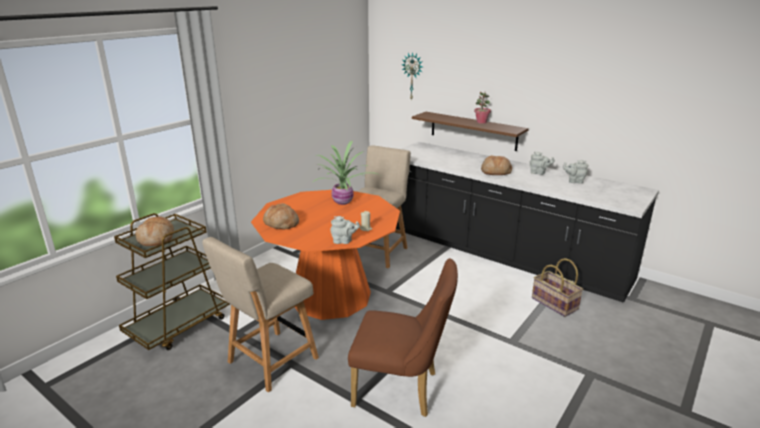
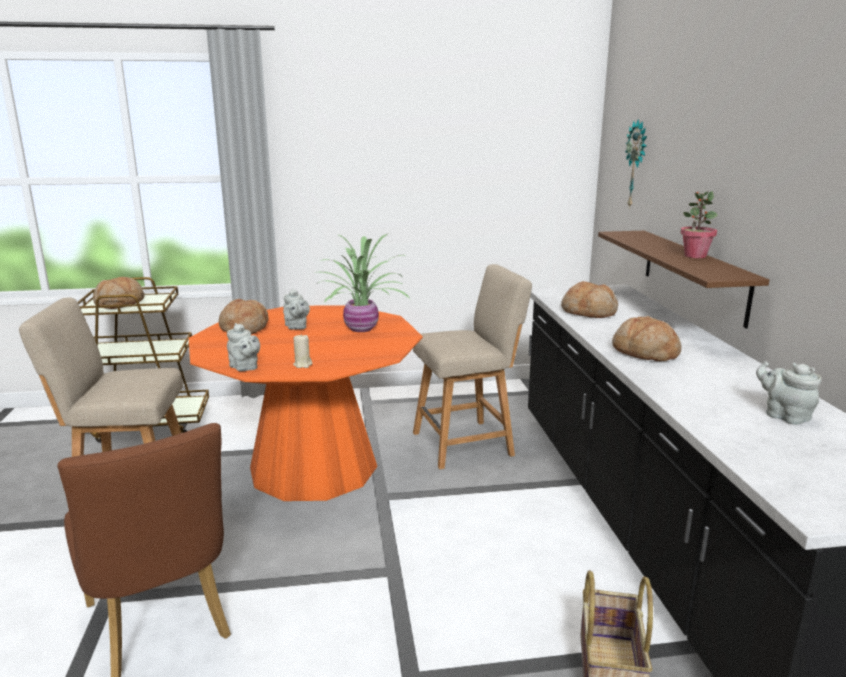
camera: 45 degrees right, 5 degrees down
(438, 160) = (589, 312): none -> bread
(539, 173) = (734, 379): grey teapot -> grey teapot (296, 327)

